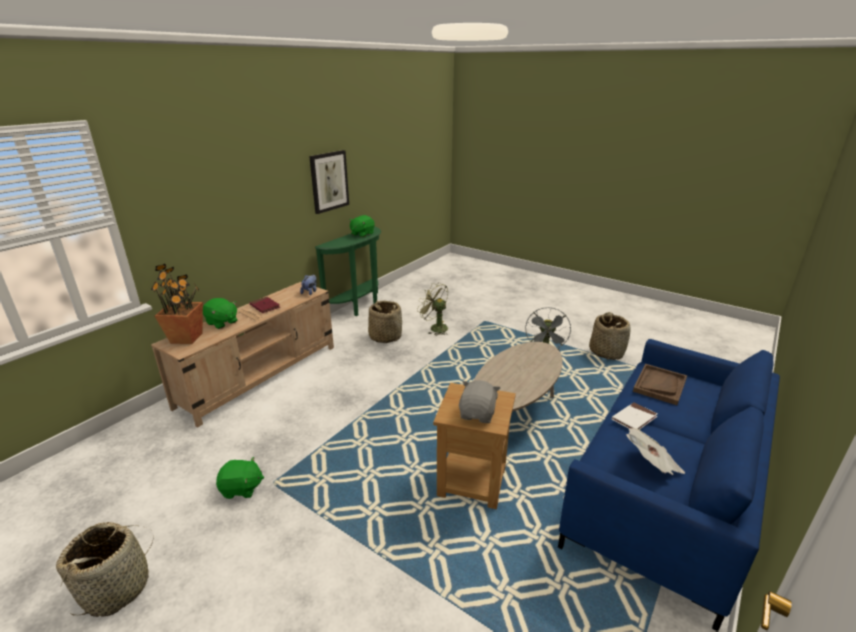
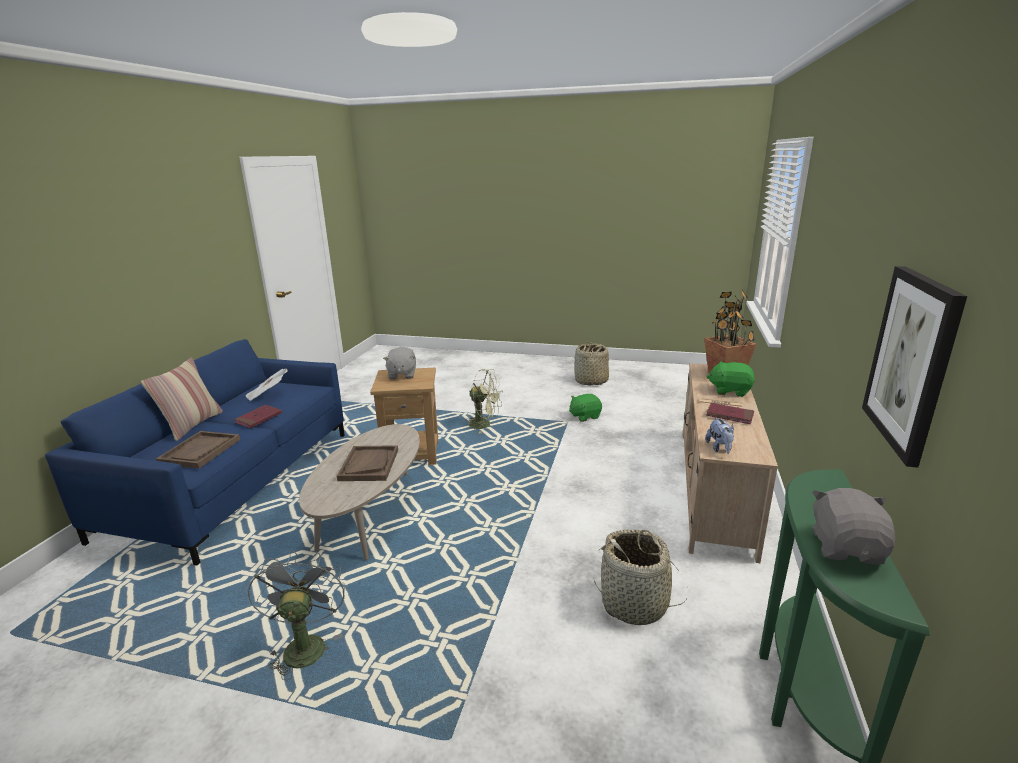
camera: 160 degrees right, 5 degrees down
(362, 234) = (846, 548): green plush toy -> grey plush toy
(435, 327) = (558, 666): green fan -> green fan (484, 424)
(515, 369) = (369, 465): none -> brown tray
(606, 352) = (156, 695): basket -> none
(634, 419) = (258, 418): white book -> red book
(704, 425) = (192, 425): none -> pillow

